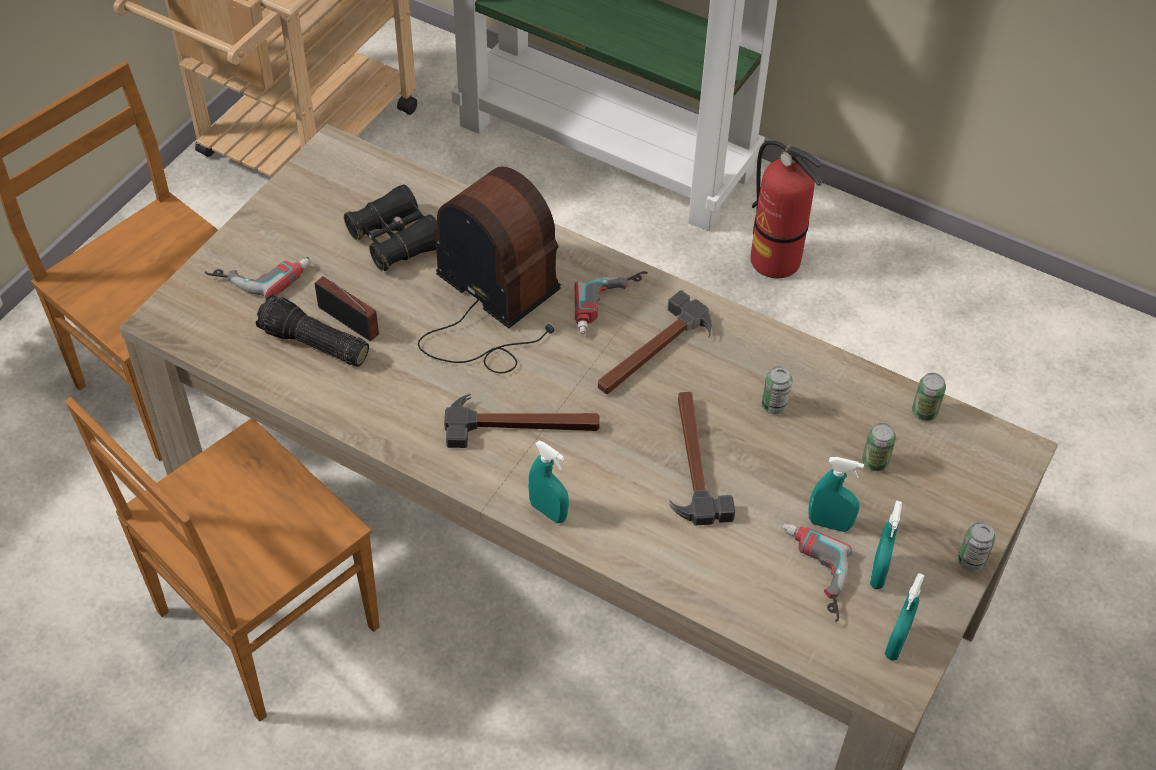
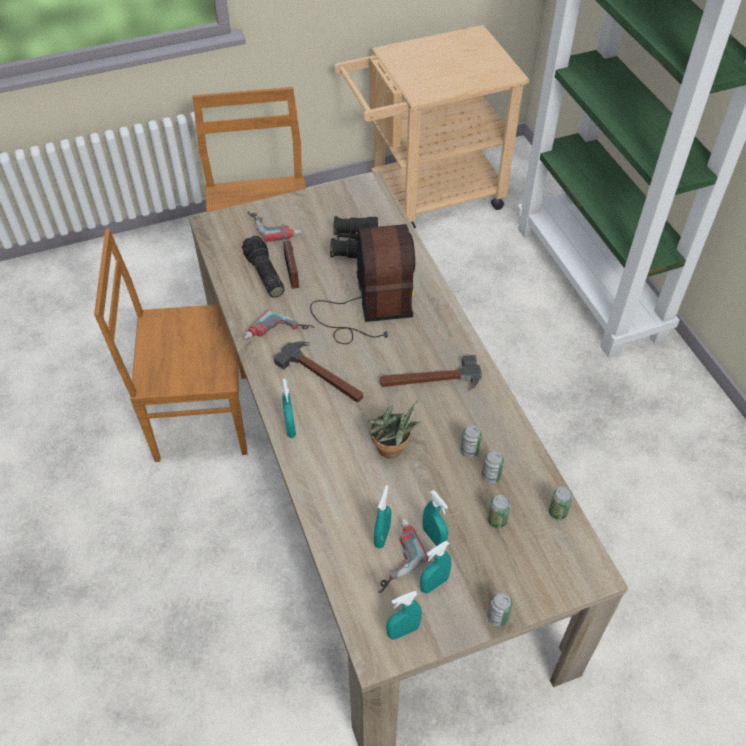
camera: 40 degrees right, 0 degrees up
(612, 307) = (432, 343): power drill -> power drill (278, 335)
(693, 461) = (392, 451): hammer -> potted plant
(775, 261) = (634, 396): fire extinguisher -> none
(776, 561) = (382, 536): none -> turquoise spray bottle
(823, 419) = (490, 476): none -> can

